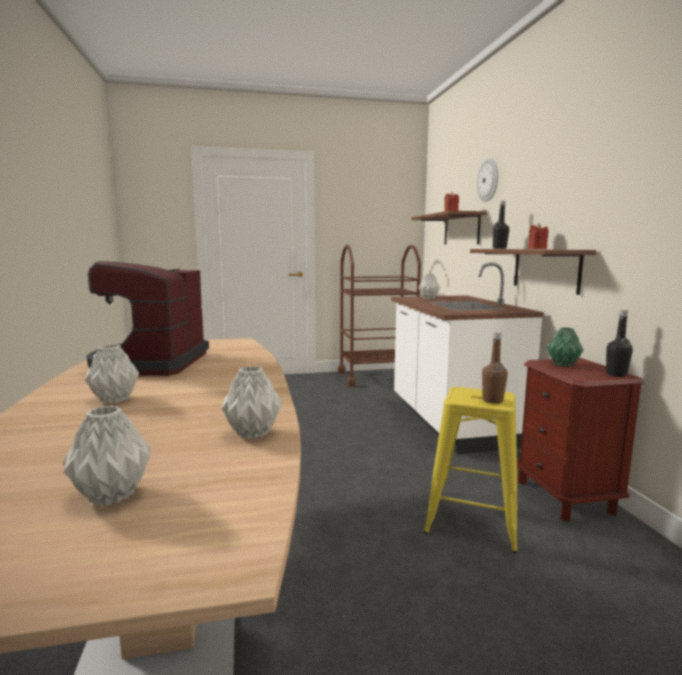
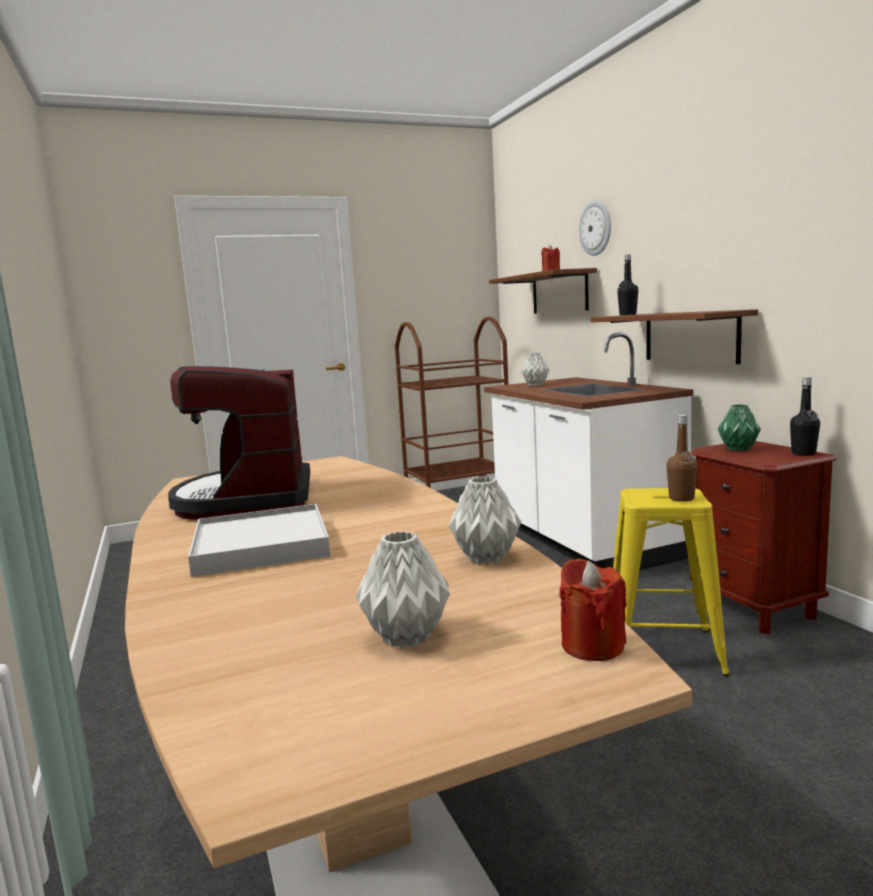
camera: 10 degrees left, 0 degrees up
(114, 400) = (261, 545): grey vase -> white tray
(536, 249) = (680, 312): red candle -> red candle (592, 646)

